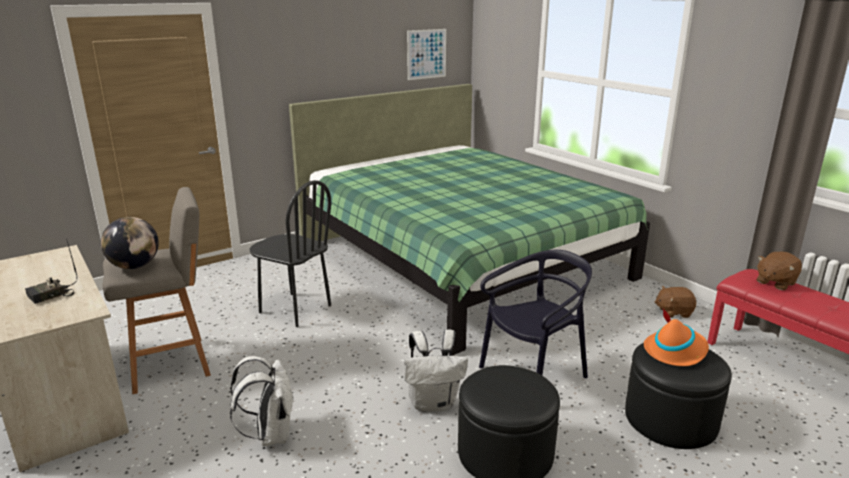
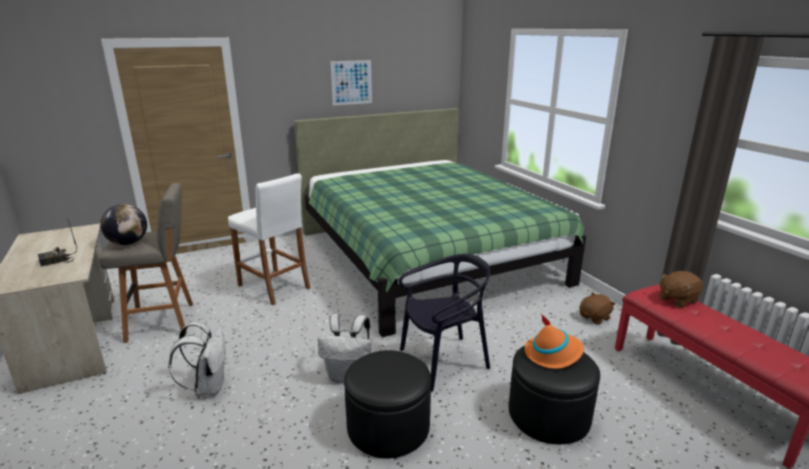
camera: 10 degrees right, 0 degrees up
(295, 309) = (274, 287): black chair -> white stool
(426, 54) = (417, 82): picture -> picture (351, 82)
(673, 312) = (595, 318): brown plush toy -> brown plush toy turned 135 degrees clockwise

